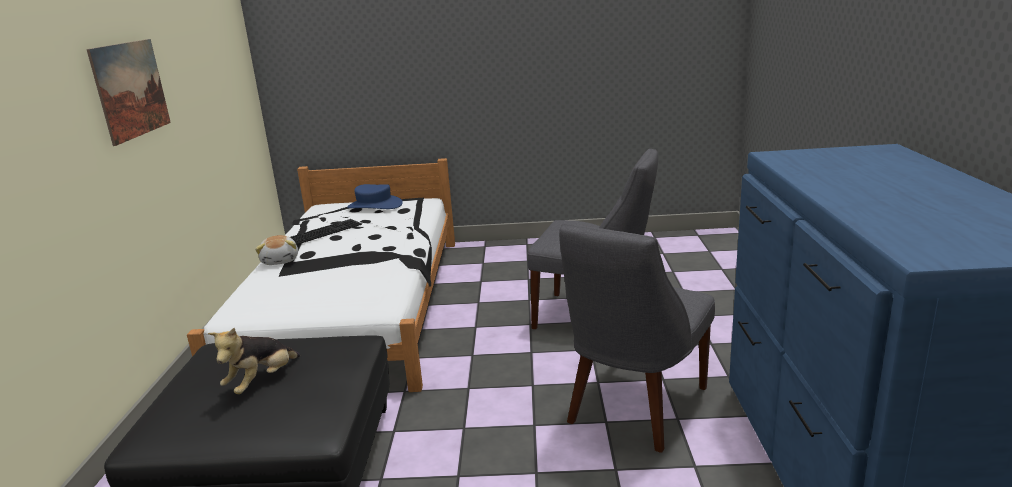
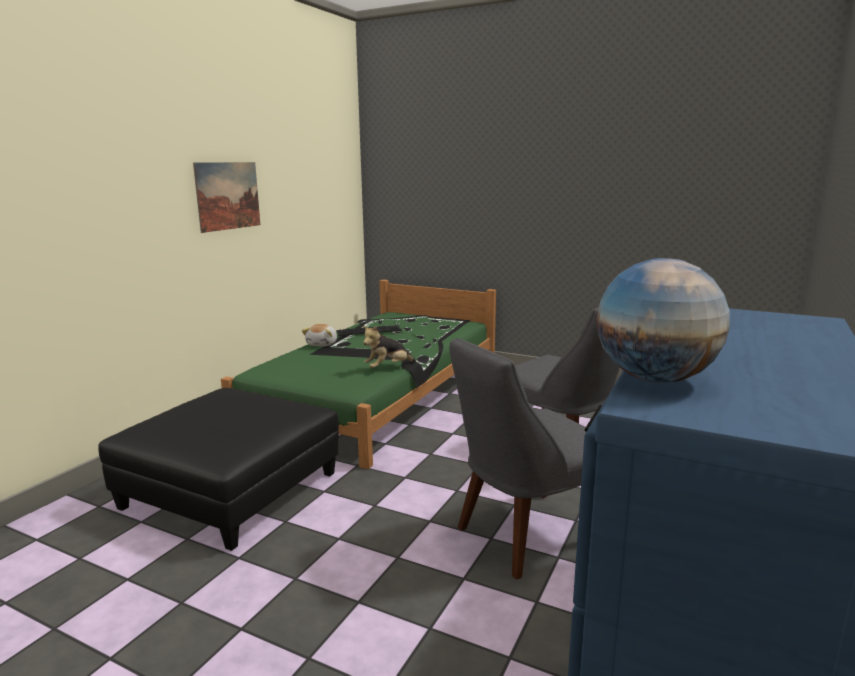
camera: 25 degrees right, 5 degrees down
(262, 382) = (223, 418): plush toy -> plush toy (388, 368)
(356, 306) = (378, 396): white bed -> green bed
(374, 205) = (425, 319): blue hat -> none
(886, 229) = (655, 379): none -> globe

